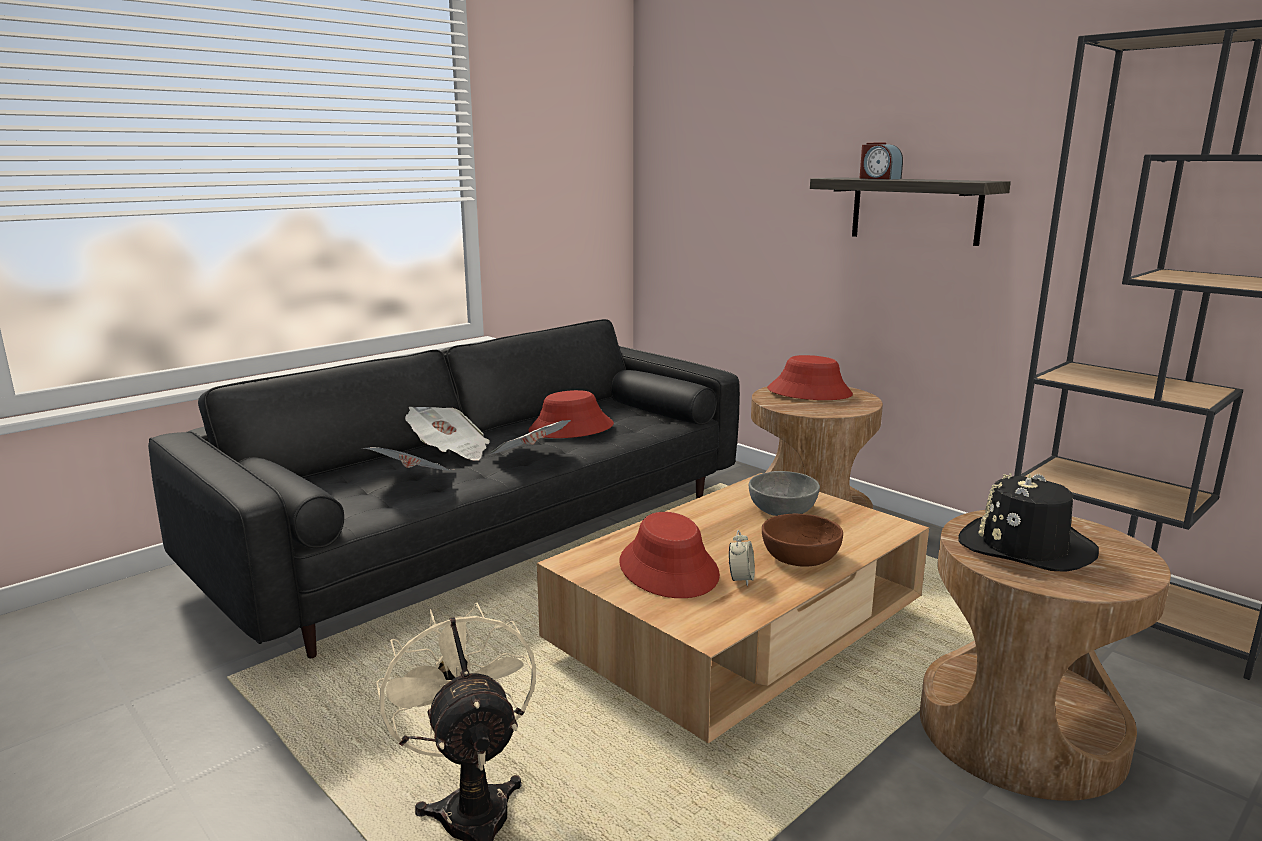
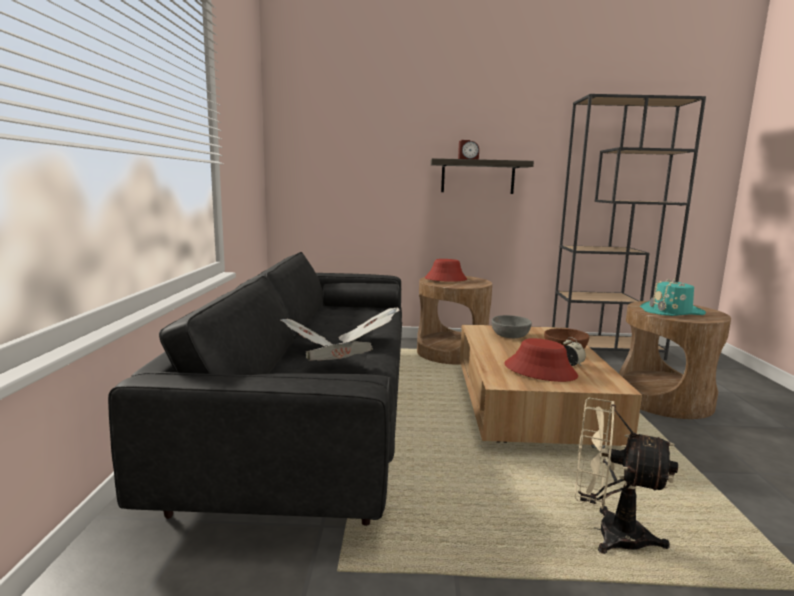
camera: 45 degrees left, 5 degrees down
(571, 428) = (344, 322): red hat -> none
(1025, 547) = (672, 312): black hat -> turquoise hat

